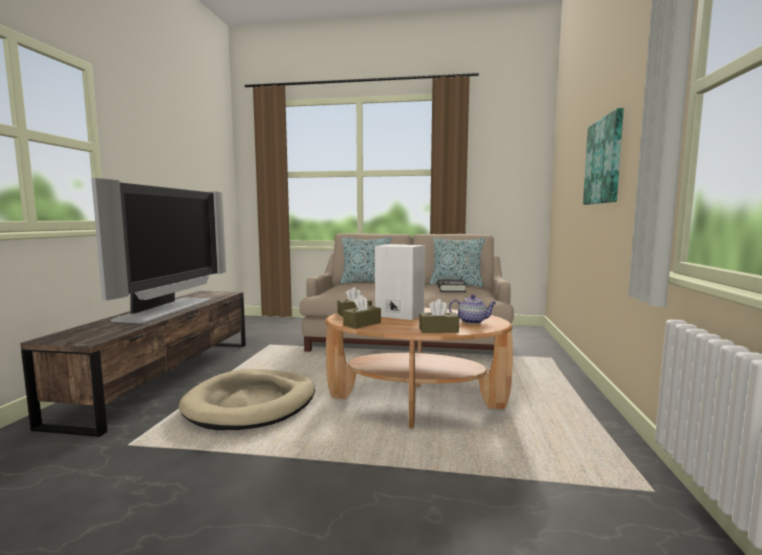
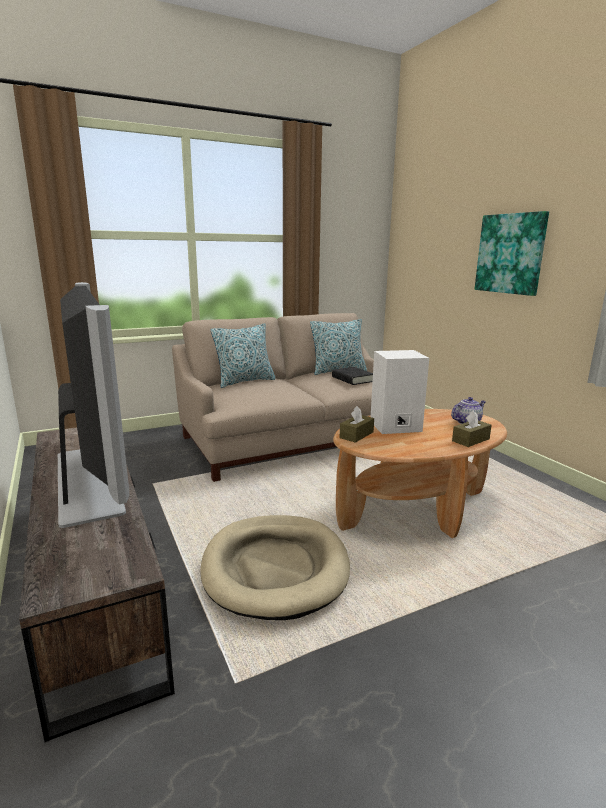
camera: 35 degrees left, 10 degrees up
(362, 324) = (399, 448): brown tissue box -> none

